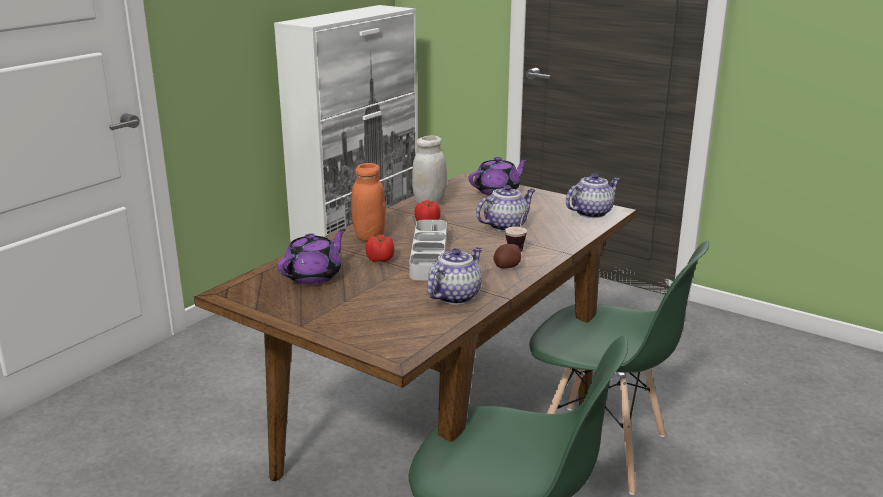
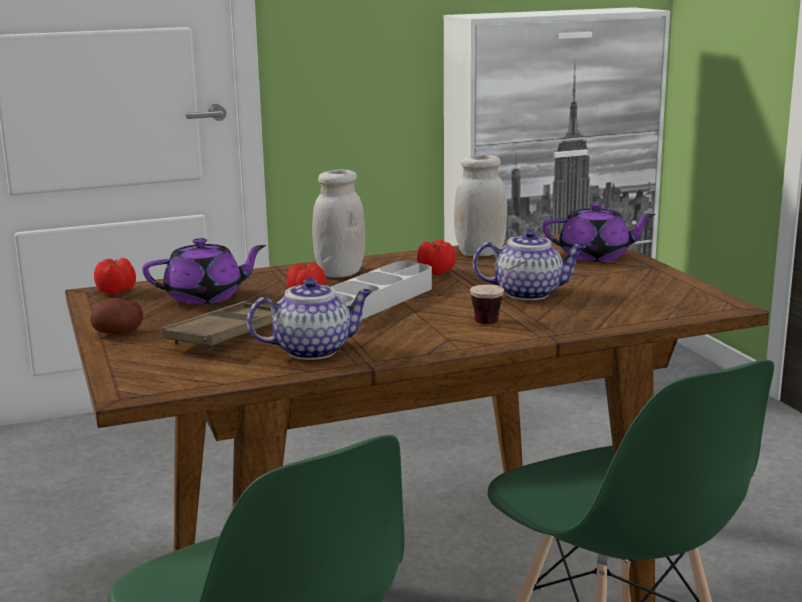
camera: 35 degrees right, 5 degrees down
(240, 287) = (117, 291): none -> tomato
(369, 236) = (340, 273): orange jar -> white jar
(382, 299) = (229, 334): none -> brown tray
(507, 266) = (440, 335): potato -> potato (118, 333)
(592, 212) = (685, 302): teapot -> none

